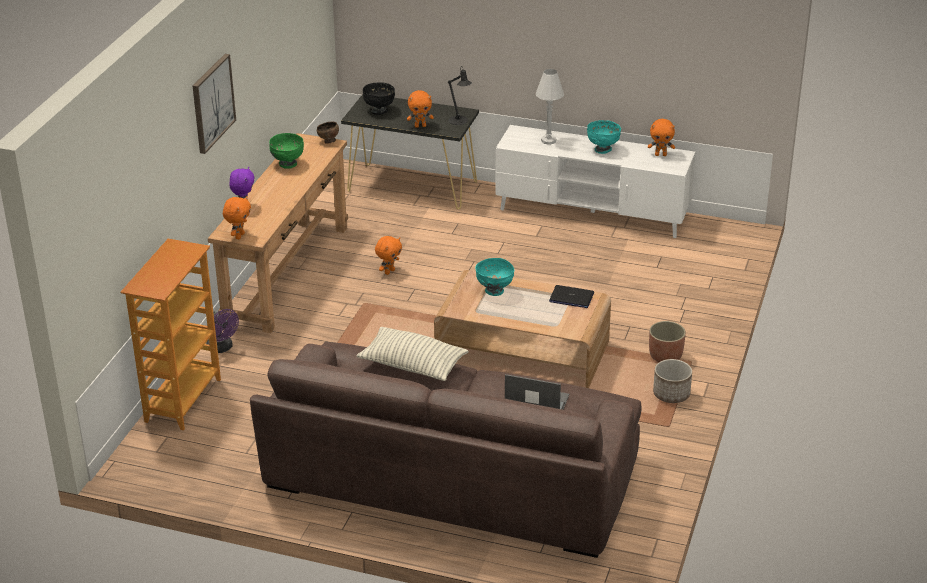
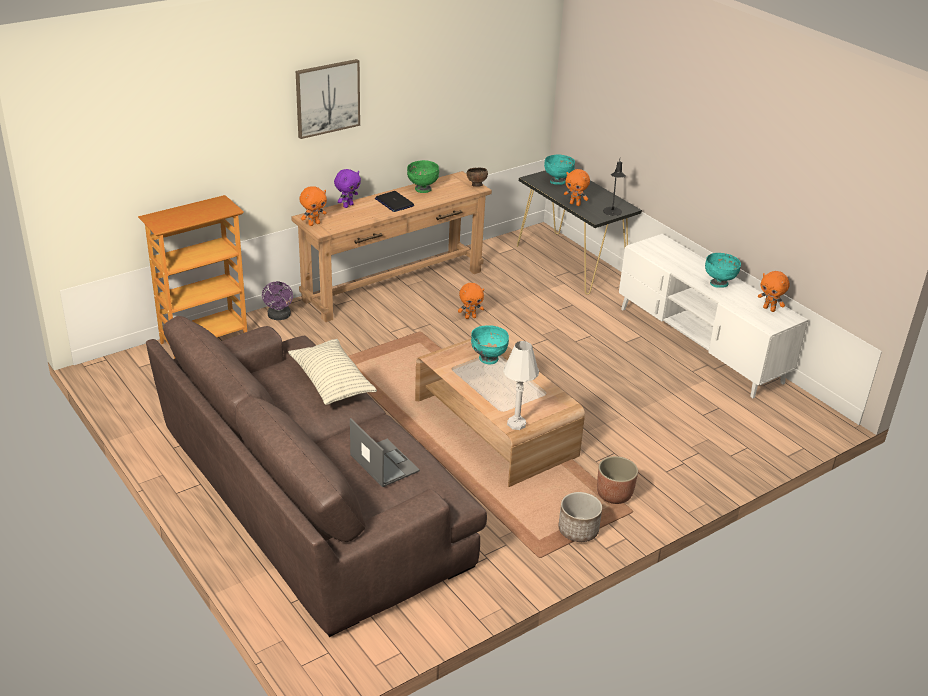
camera: 35 degrees right, 0 degrees up
(379, 111) = (558, 182): black bowl -> turquoise bowl
(548, 141) = (678, 258): white table lamp -> white table lamp (516, 424)
(571, 298) = (546, 394): laptop -> laptop (394, 202)

